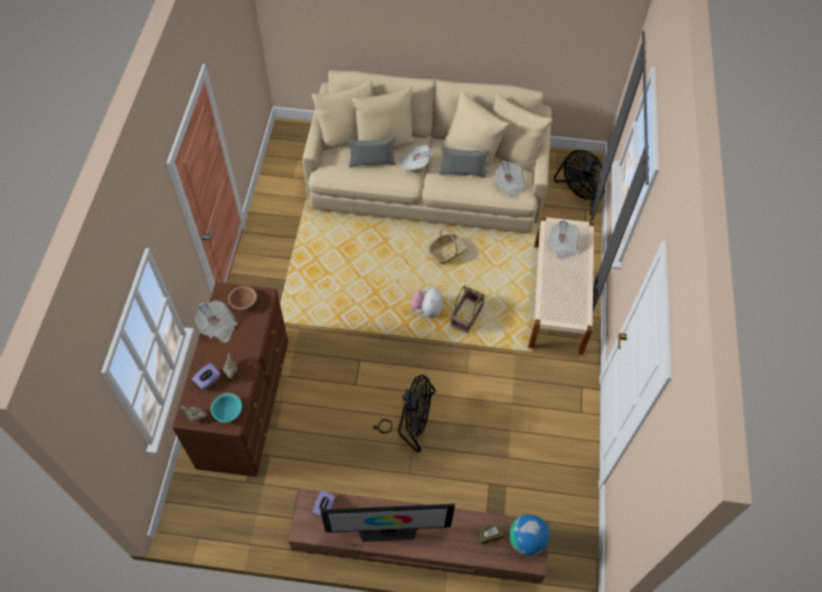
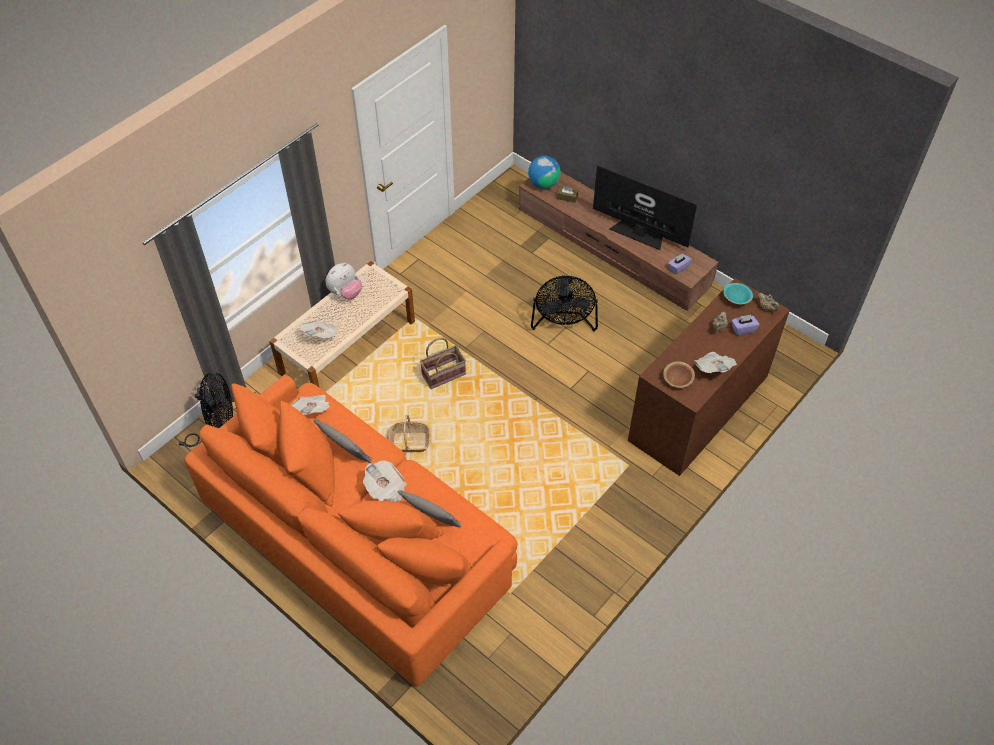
camera: 145 degrees left, 5 degrees down
(410, 422) = (561, 320): black fan -> black fan turned 135 degrees counterclockwise
(427, 179) = (358, 537): beige sofa -> orange sofa
(427, 310) = (475, 398): plush toy -> plush toy (345, 293)

